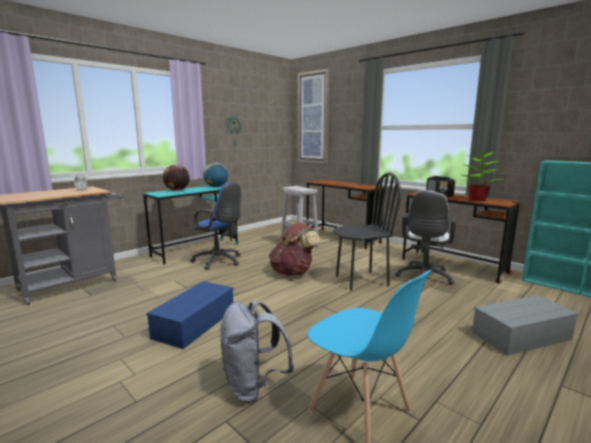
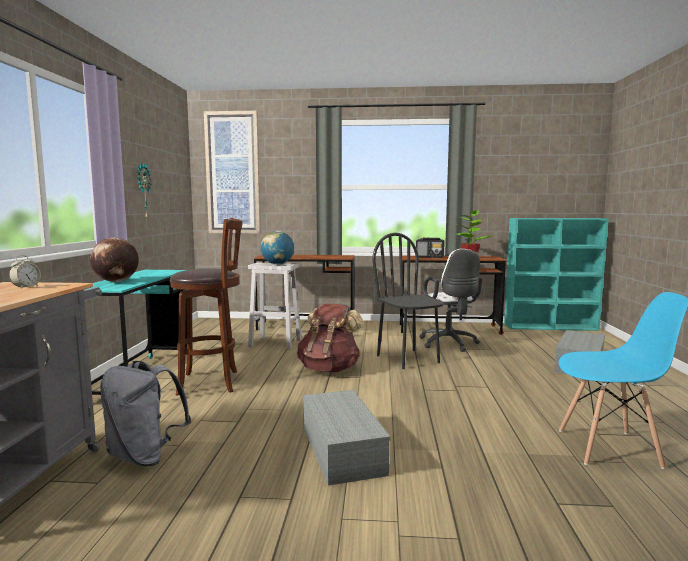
camera: 40 degrees left, 5 degrees down
(195, 323) = (340, 449): blue storage box -> grey storage box
(216, 187) = (158, 272): globe -> globe (277, 264)
(220, 261) = (212, 382): blue office chair -> brown stool
(253, 386) = (517, 470): grey backpack -> grey backpack (145, 456)
(361, 280) = (408, 359): black chair -> black chair turned 60 degrees counterclockwise

